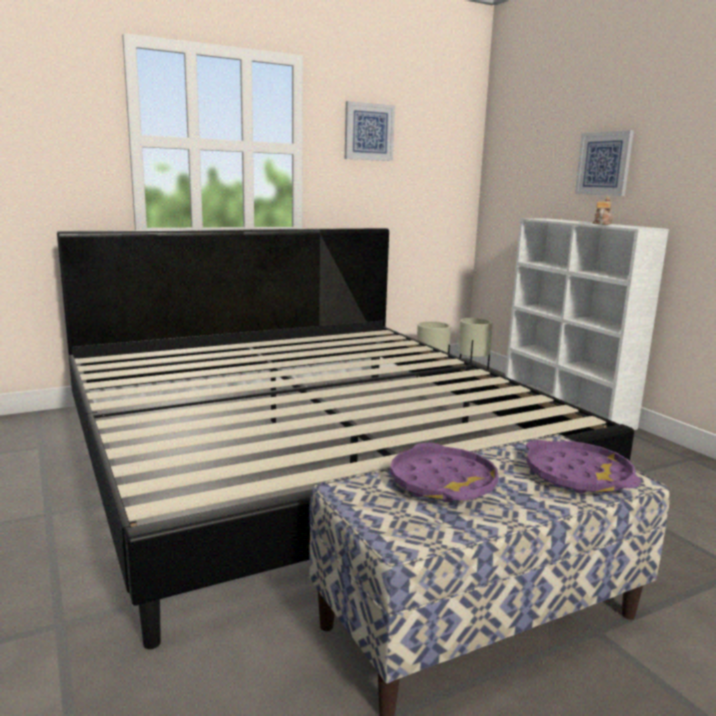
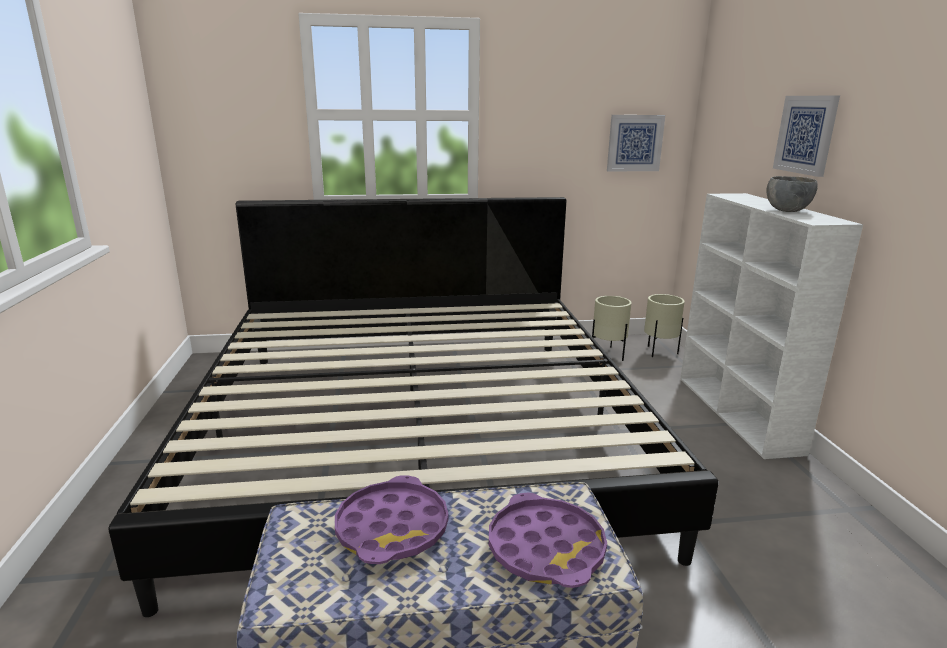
camera: 20 degrees right, 5 degrees up
(368, 132) = (554, 94): picture -> picture (634, 143)
(602, 224) = (786, 210): teapot -> grey bowl

